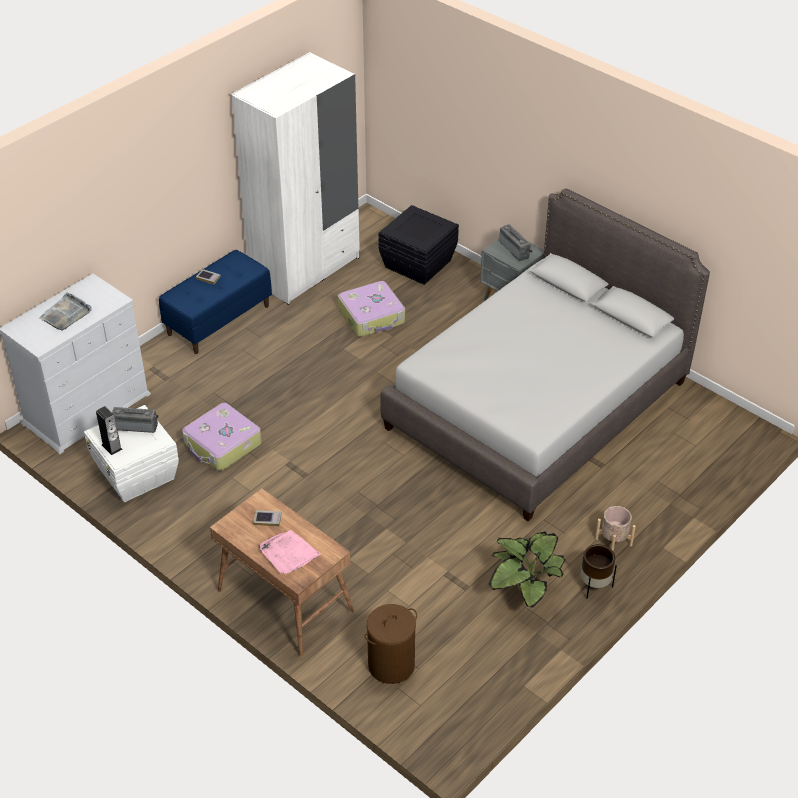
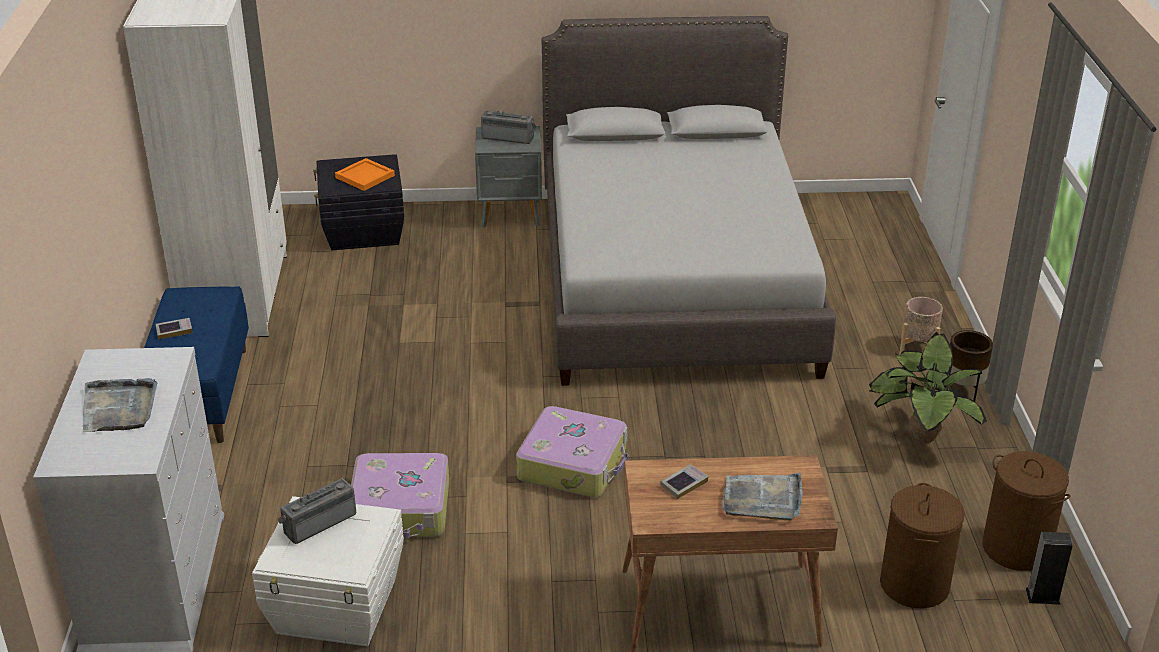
camera: 45 degrees left, 10 degrees down
(112, 447) = (321, 563): speaker -> speaker (1042, 596)
(288, 554) = (762, 499): pink tray -> grey tray
(372, 316) = (386, 298): suitcase -> suitcase (574, 464)
(419, 231) = (365, 177): none -> orange tray
(473, 689) = (1015, 548): none -> brown laundry basket

